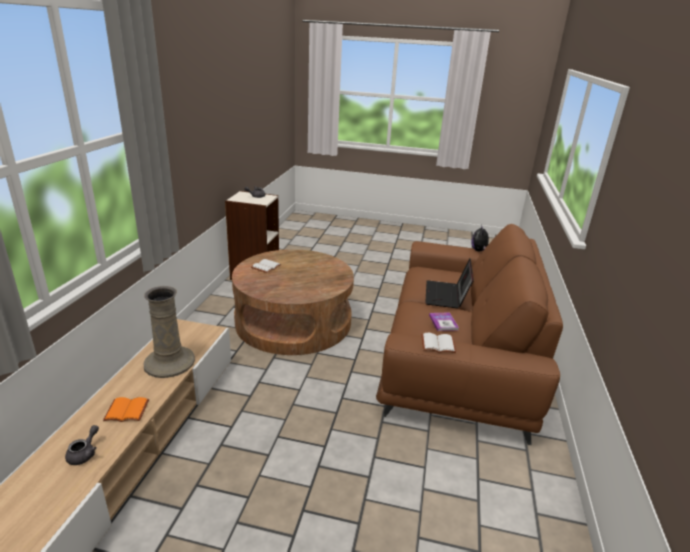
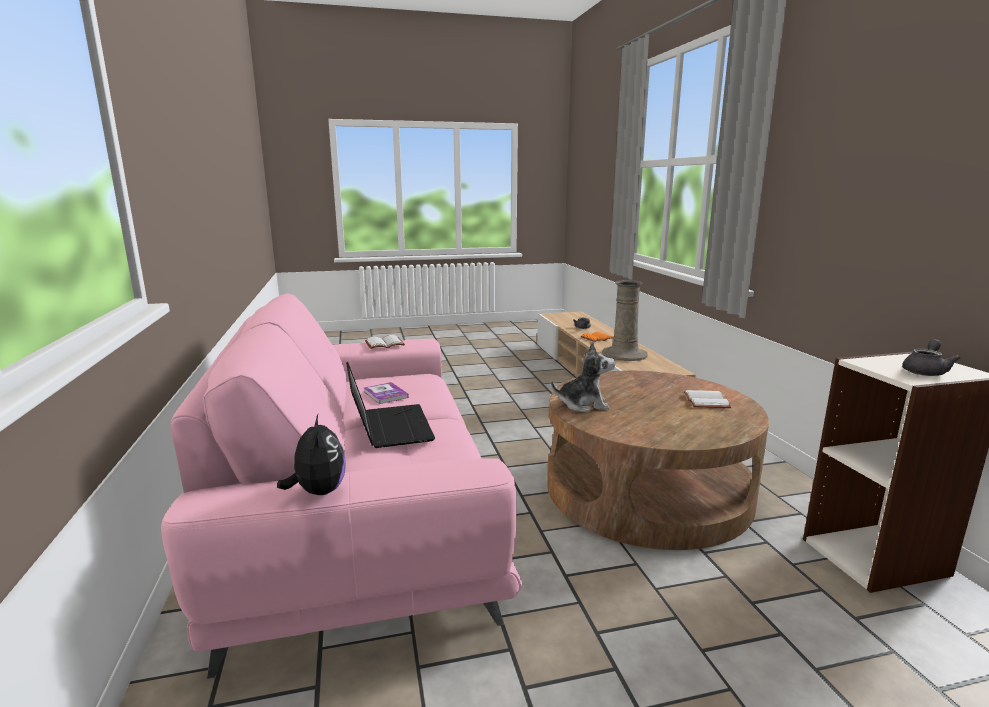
camera: 155 degrees right, 10 degrees down
(331, 282) = (583, 405): none -> plush toy
(456, 356) = (361, 512): brown sofa -> pink sofa

